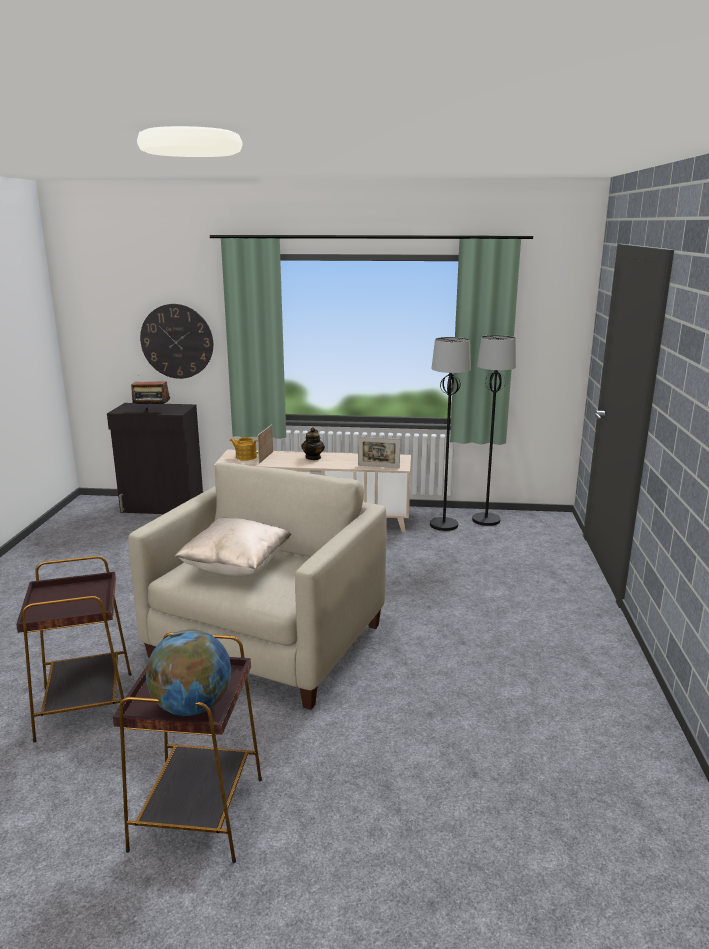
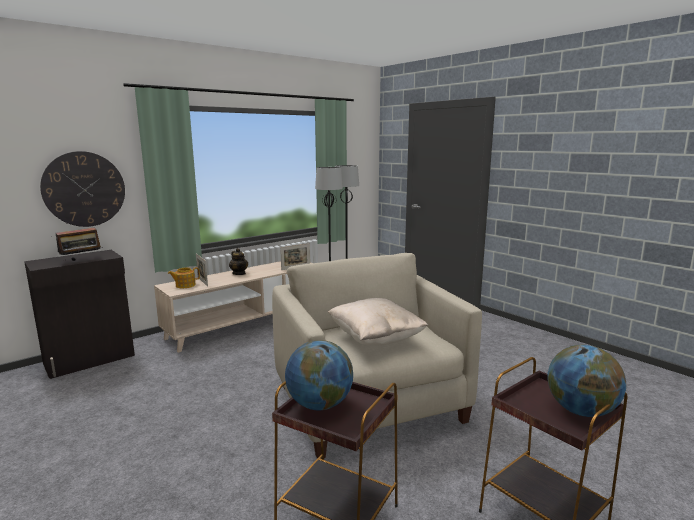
camera: 45 degrees left, 5 degrees down
(69, 593) = (319, 404): none -> globe

